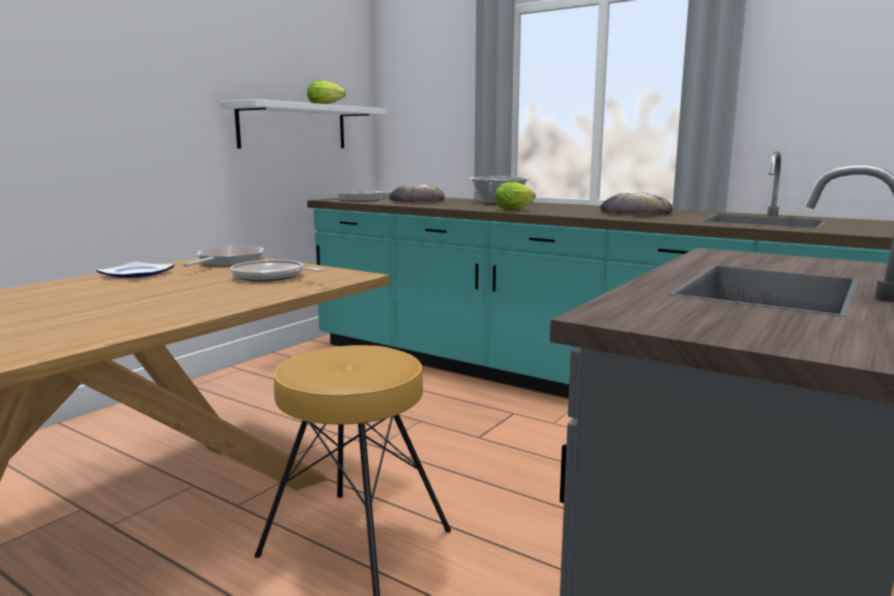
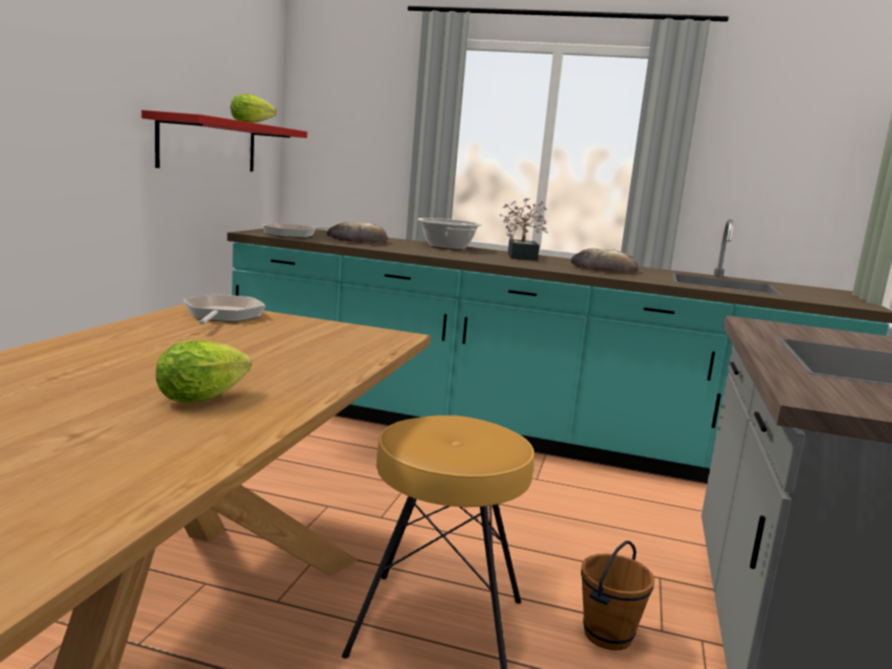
camera: 20 degrees left, 0 degrees up
(135, 274) = (133, 332): plate -> none
(271, 277) = (309, 338): frying pan -> none
(293, 127) = (209, 145): white shelf -> red shelf
(516, 210) = (486, 259): lettuce -> lettuce (206, 397)
(516, 572) = (608, 636): none -> brown bucket
(564, 206) = (522, 256): none -> potted plant

